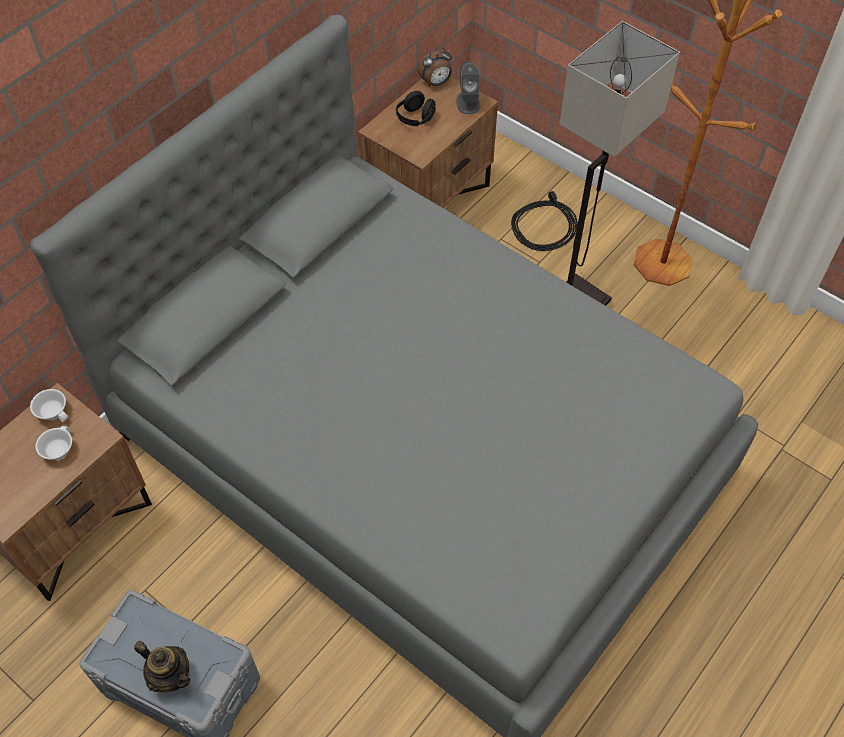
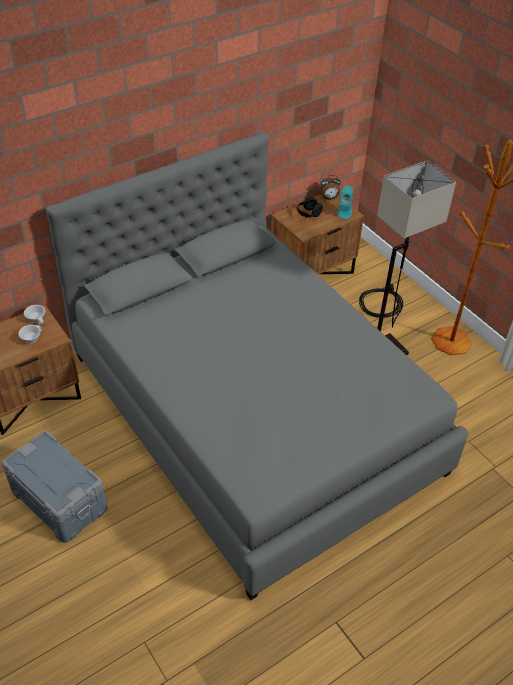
camera: 15 degrees right, 10 degrees down
(171, 676) = (51, 482): teapot -> none
(468, 102) = (344, 212): grey speaker -> turquoise speaker

